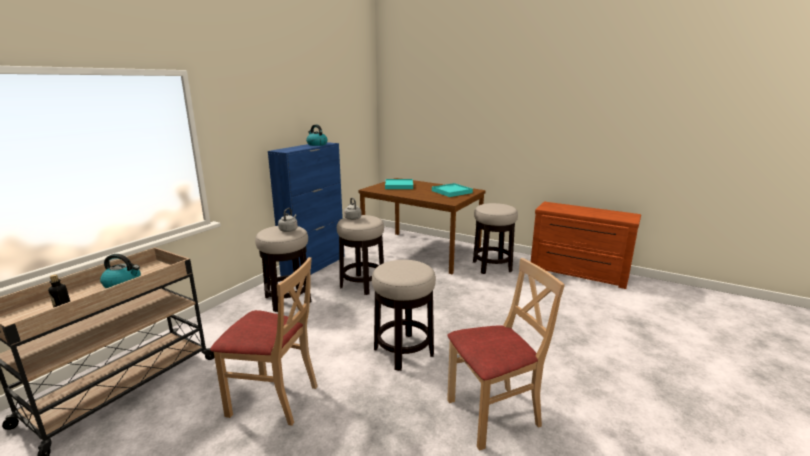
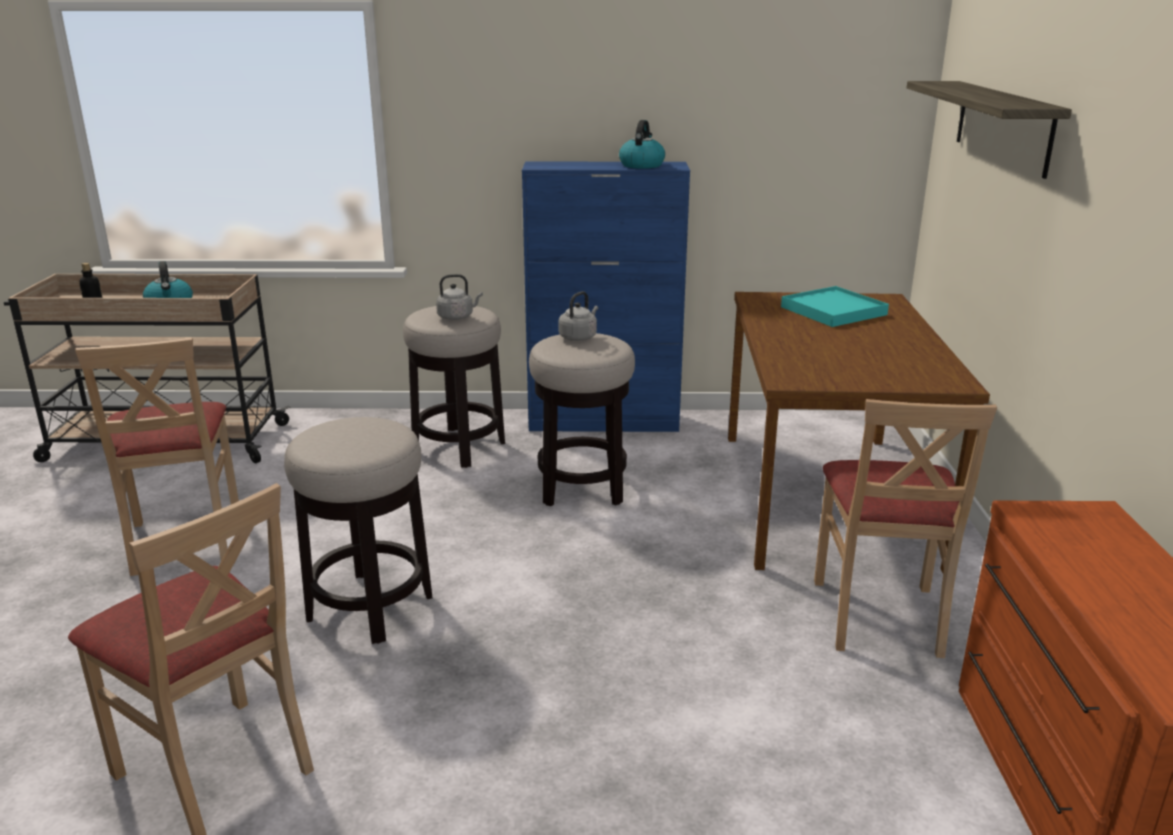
camera: 60 degrees right, 5 degrees up
(434, 113) = (1003, 126): none -> shelf
(452, 192) = (885, 364): turquoise tray -> none
(492, 267) = (879, 616): stool -> beige chair

